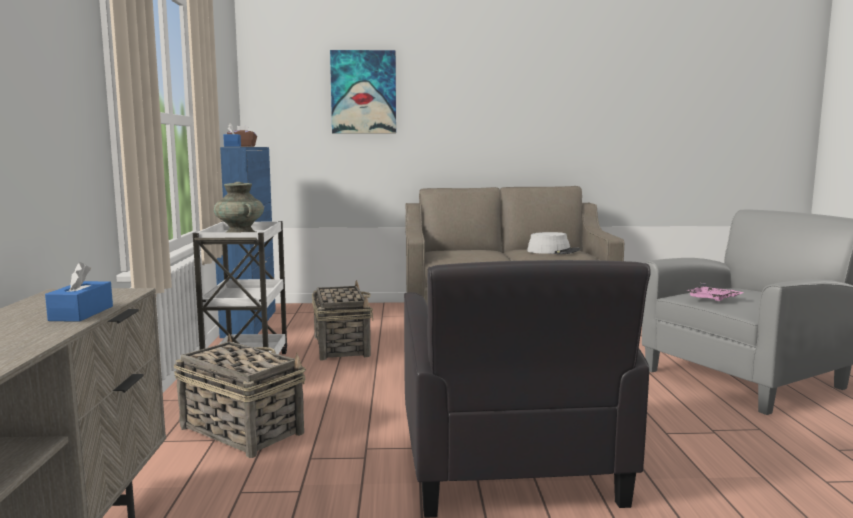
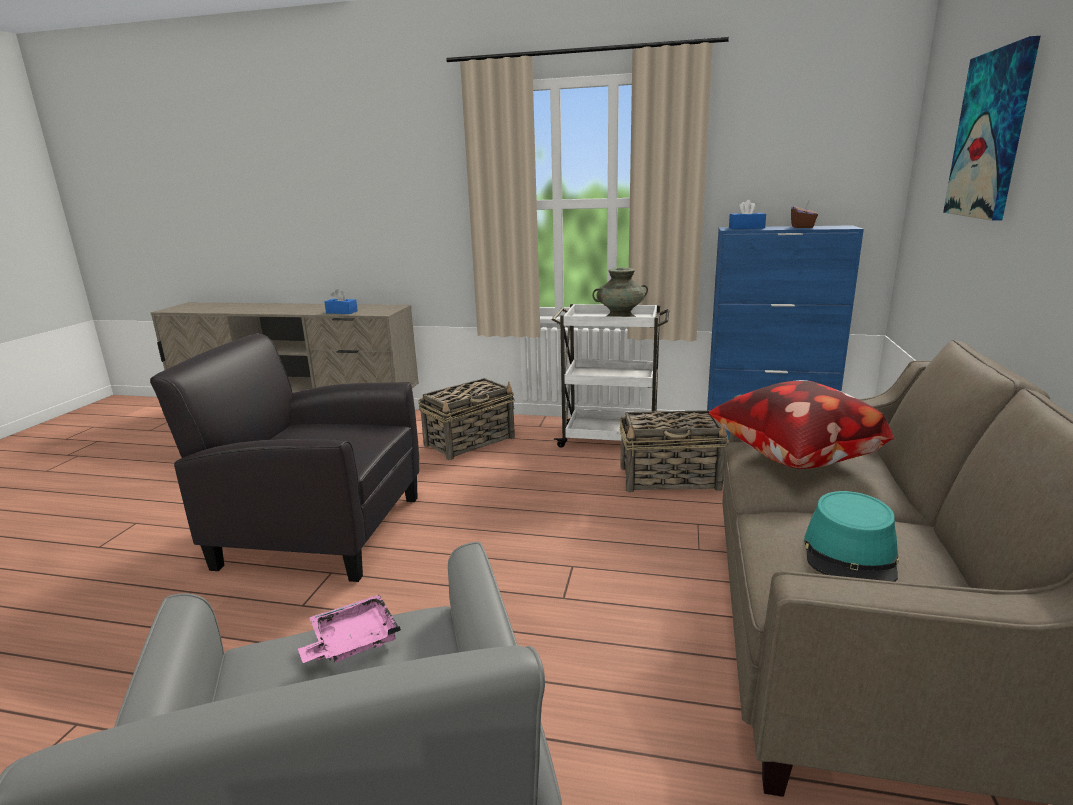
camera: 105 degrees right, 10 degrees up
(463, 254) = (793, 460): none -> pillow
(553, 251) = (850, 554): grey hat -> turquoise hat

